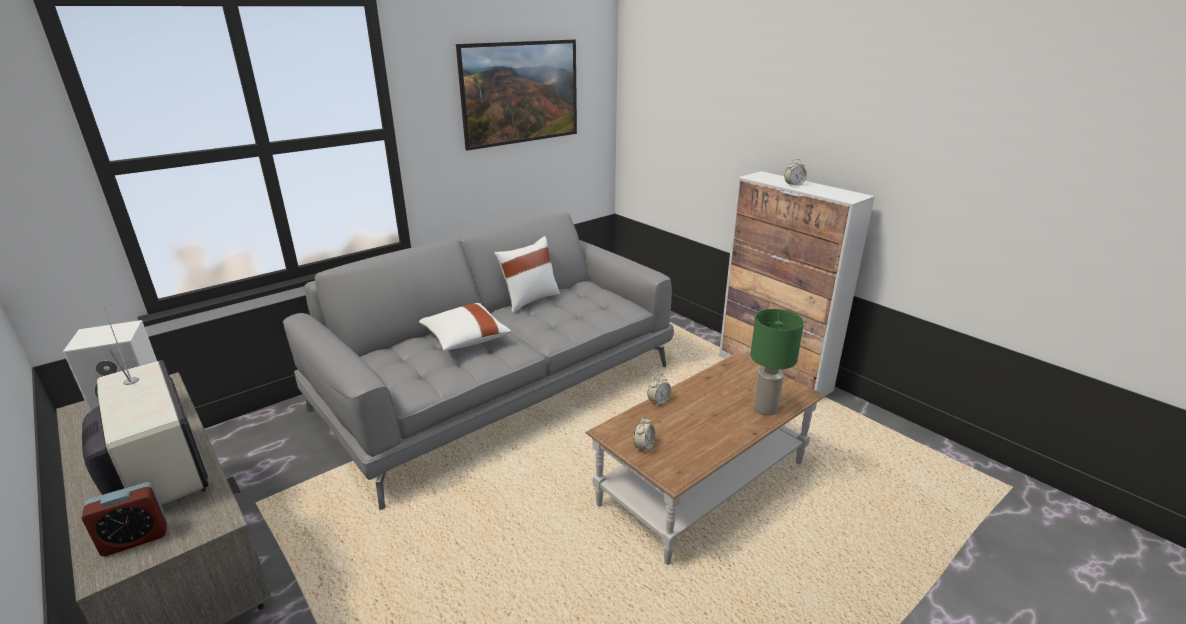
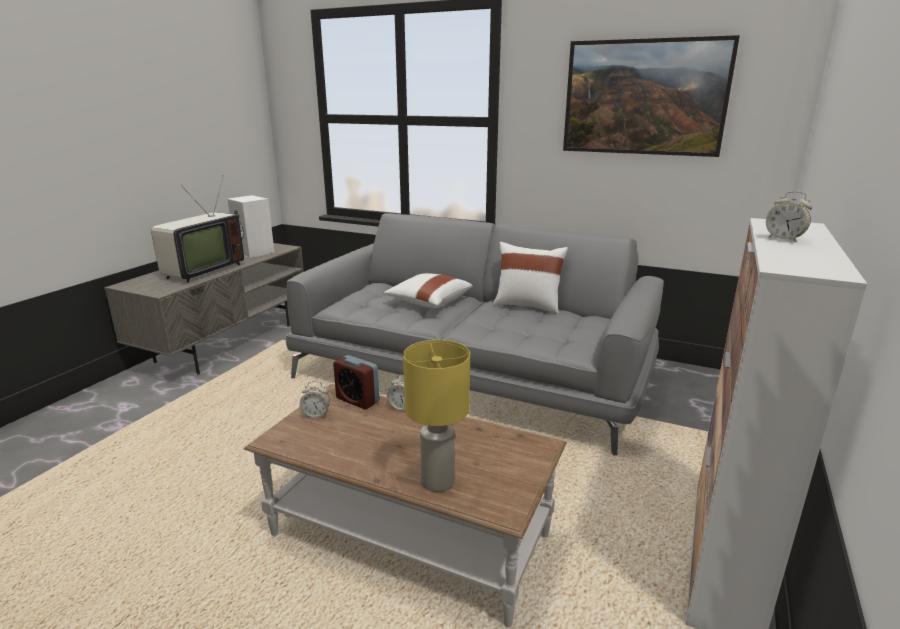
camera: 65 degrees right, 5 degrees down
(135, 538) = (147, 282): alarm clock -> alarm clock (357, 400)
(765, 409) = (437, 481): green table lamp -> yellow table lamp

